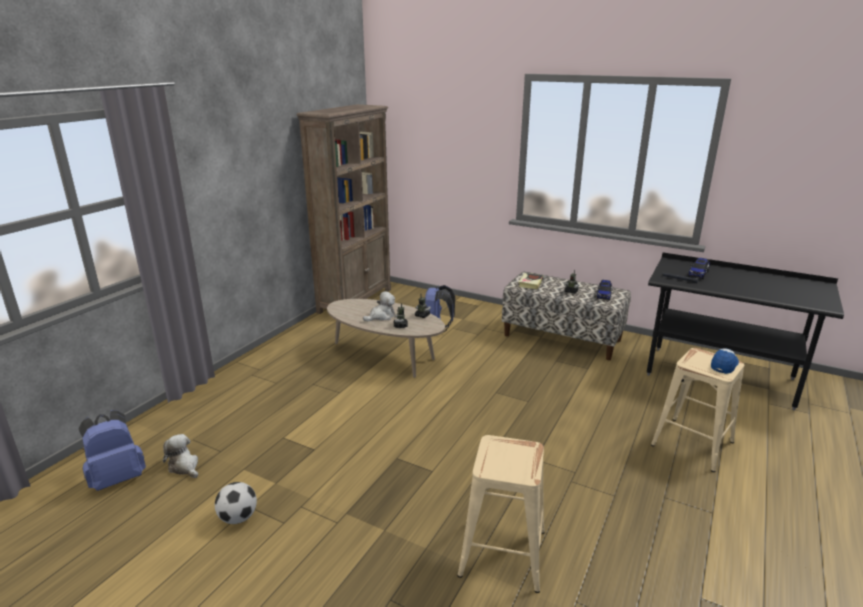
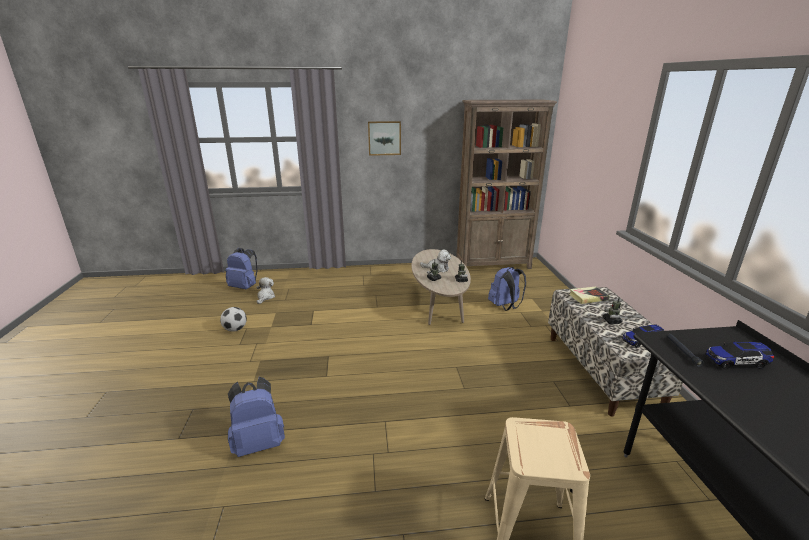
camera: 55 degrees right, 0 degrees up
(225, 176) = (384, 138): none -> picture
(501, 552) = (259, 443): beige stool -> blue backpack
(724, 365) = (556, 459): cap -> none

